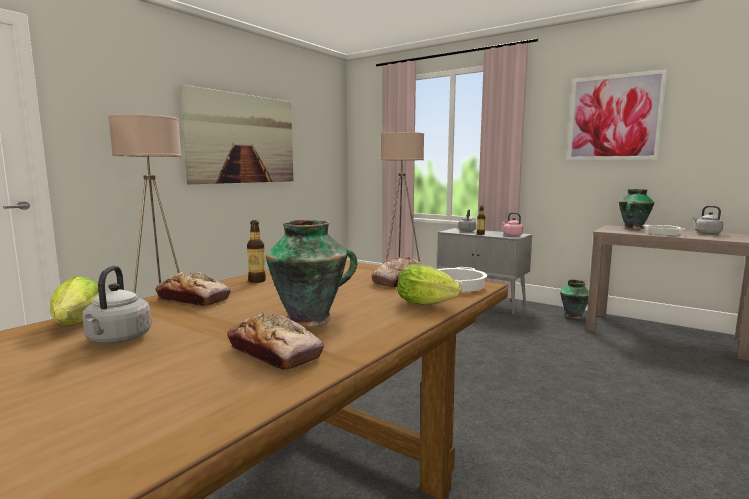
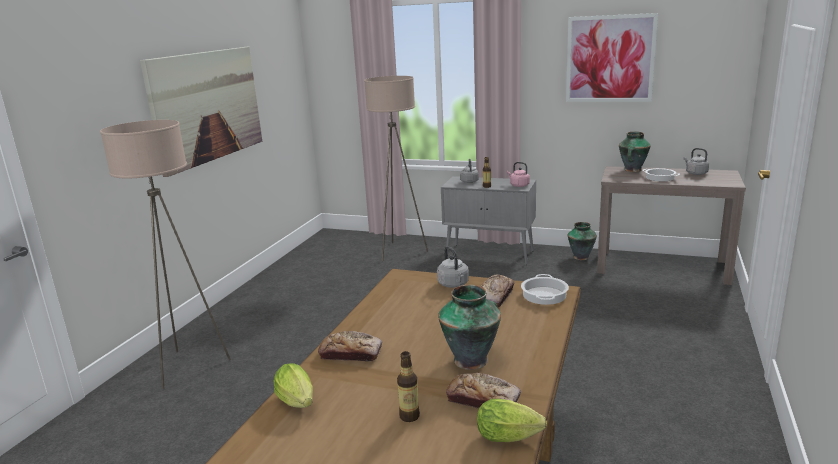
camera: 15 degrees left, 10 degrees up
(117, 340) = (356, 412): grey kettle -> grey kettle (454, 284)
(257, 281) = (374, 318): bottle -> bottle (409, 416)
(429, 305) = (542, 325): lettuce -> lettuce (511, 437)

